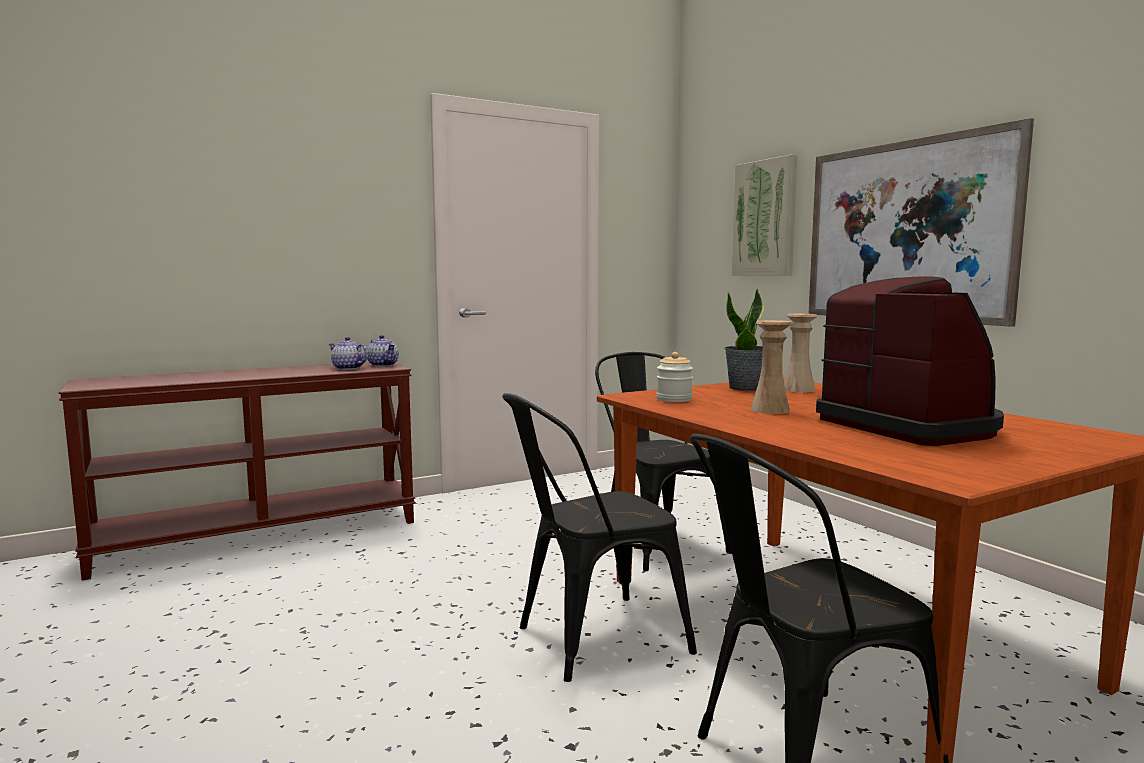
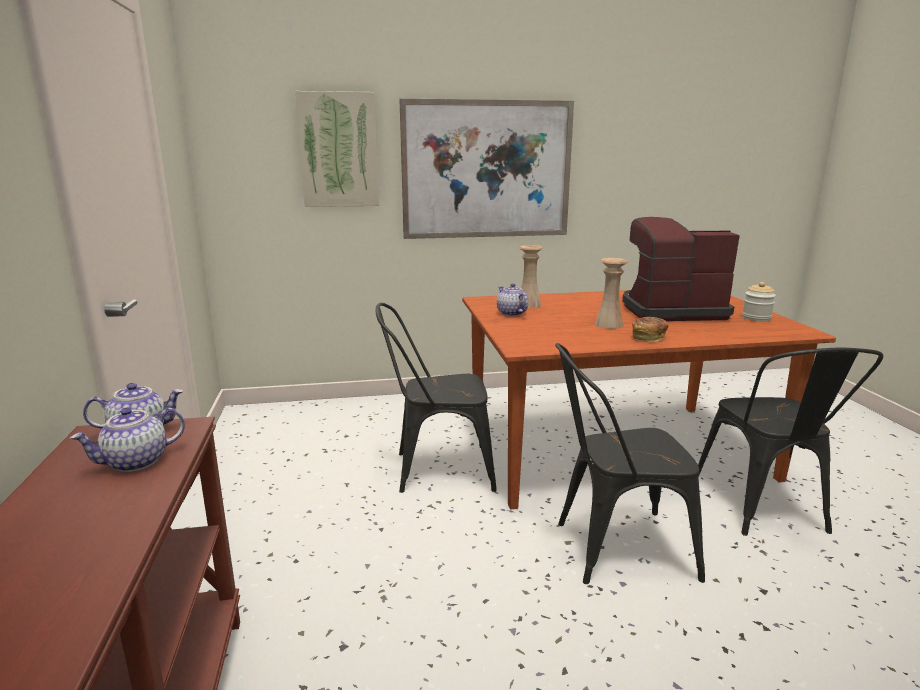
camera: 70 degrees left, 10 degrees up
(589, 640) = (613, 548): black chair -> black chair turned 90 degrees clockwise
(674, 399) = (551, 338): jar -> jar (756, 318)
(740, 421) = (648, 337): none -> bread
(746, 388) = (511, 313): potted plant -> teapot

